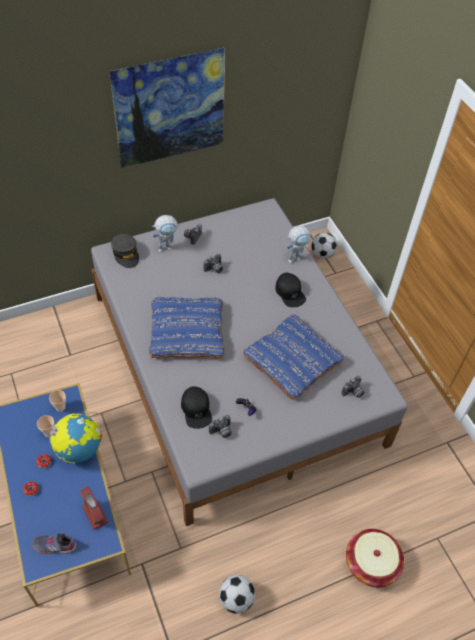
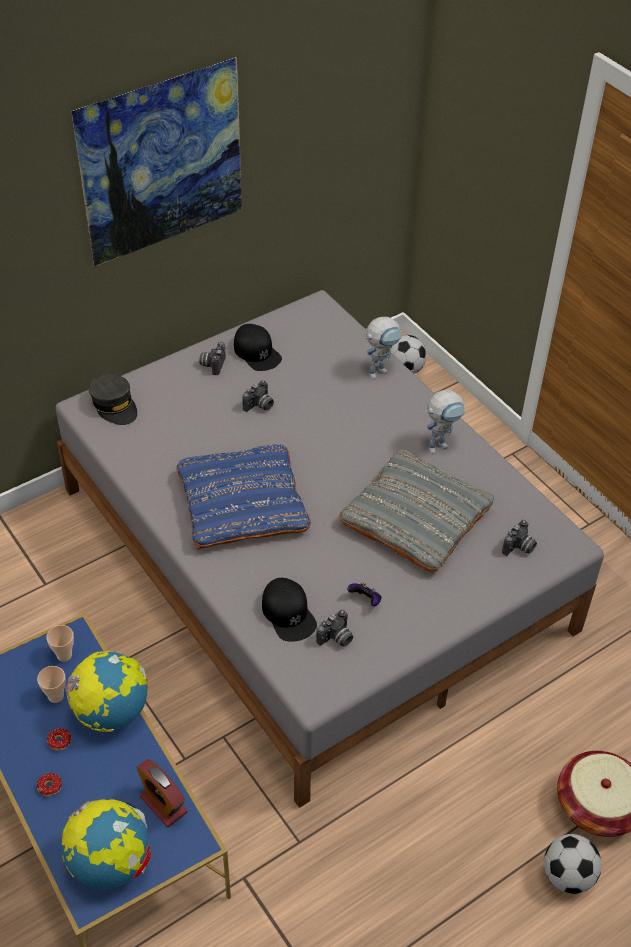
camera: 10 degrees left, 5 degrees down
(55, 545) = (111, 863): grey shoe -> globe
(167, 247) = (177, 385): toy robot -> toy robot (440, 444)
(236, 599) = (406, 901): football -> football (567, 876)
(290, 292) = (385, 421): black cap -> black cap (257, 352)
(292, 360) = (416, 517): blue pillow -> grey pillow

